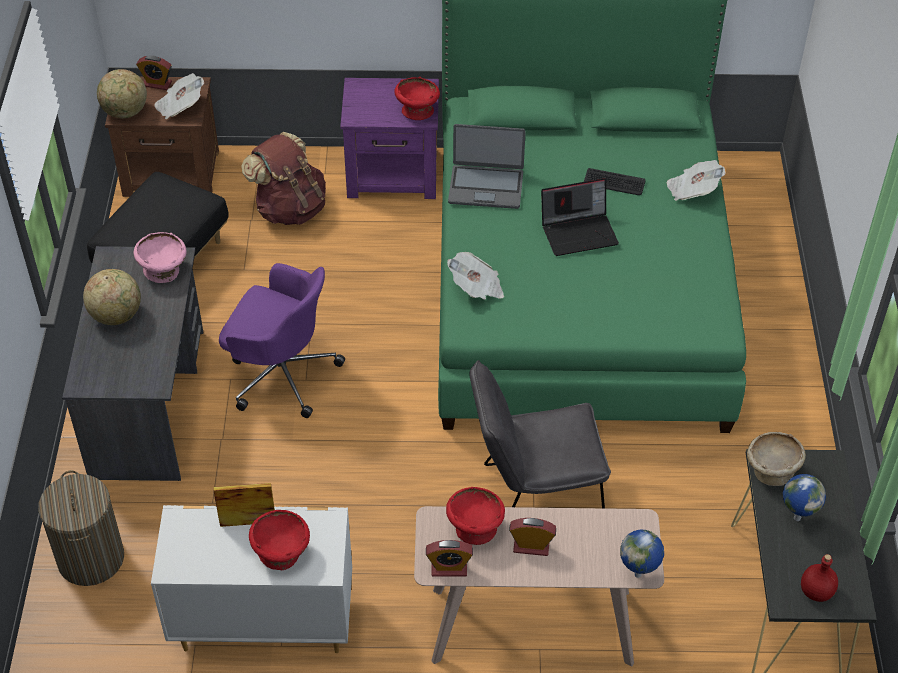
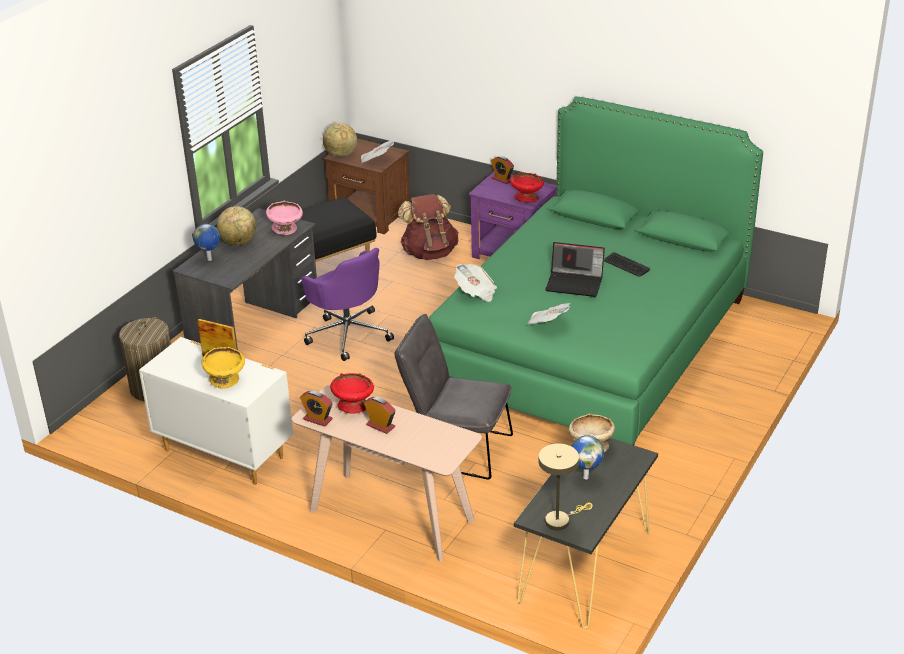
camera: 30 degrees right, 15 degrees down
(157, 84) = (373, 146): alarm clock -> alarm clock (502, 179)
(282, 553) = (226, 380): red bowl -> yellow bowl
(486, 187) = (533, 244): laptop -> none
(639, 575) = (437, 463): globe -> globe (210, 259)
(692, 190) = (680, 284): newspaper -> newspaper (547, 323)
(815, 591) = (560, 520): red bottle -> beige table lamp

